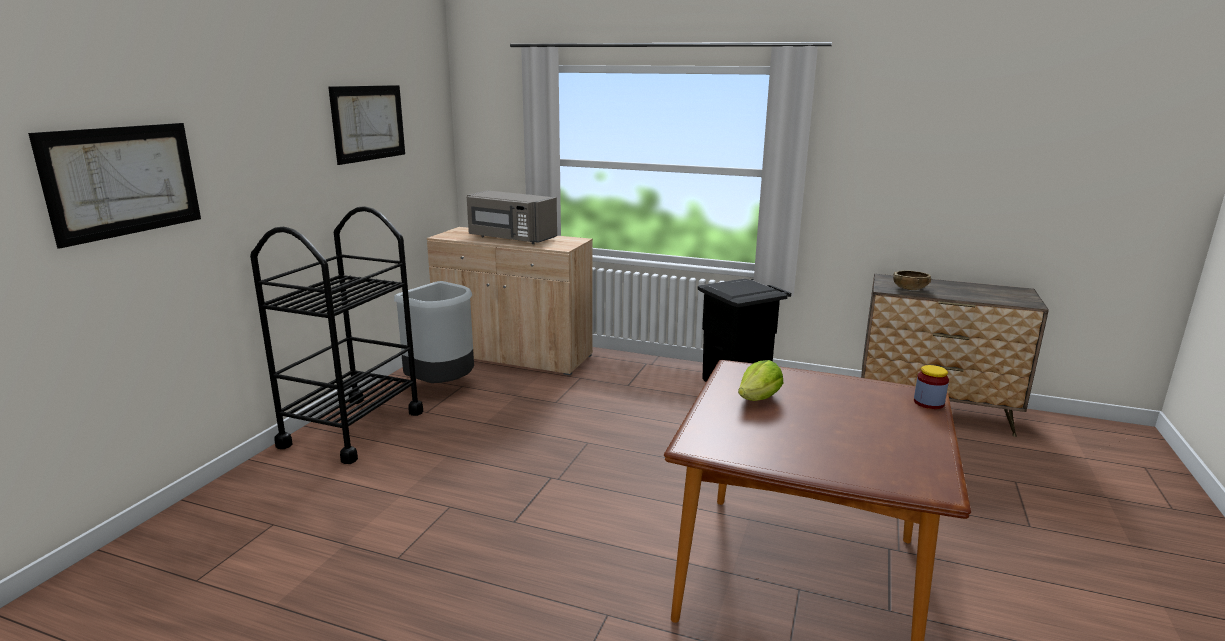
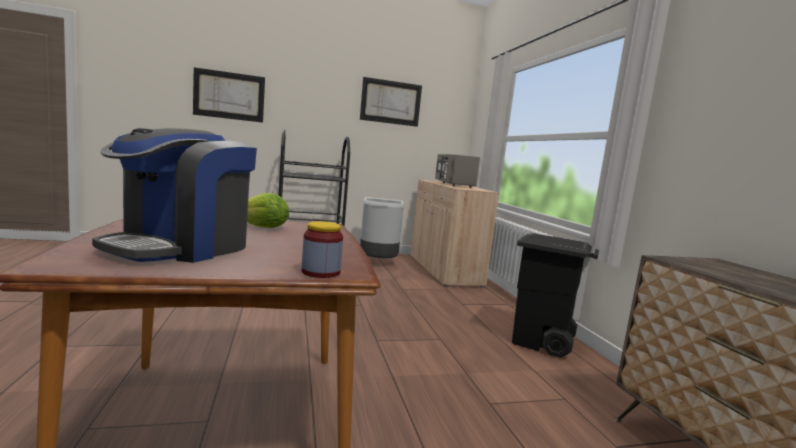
camera: 55 degrees right, 10 degrees down
(863, 441) = (182, 247): none -> coffee machine
(910, 289) = (711, 268): brown bowl -> none

